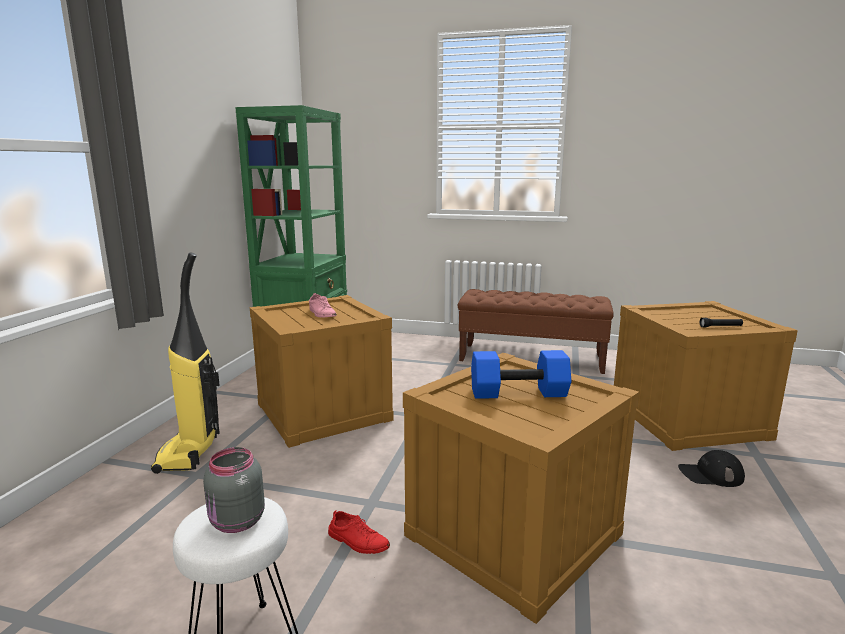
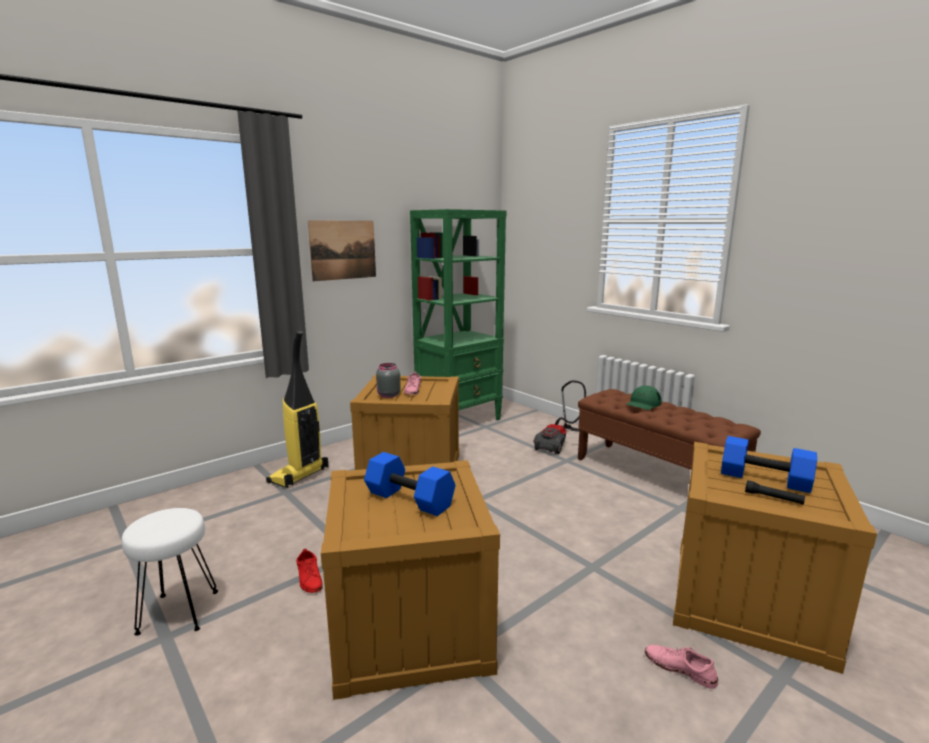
camera: 35 degrees right, 0 degrees up
(176, 152) = (343, 250): none -> picture
(236, 522) = (163, 525): grey jar -> grey jar (388, 395)
(427, 353) = (558, 443): none -> vacuum cleaner
(514, 295) = (643, 403): none -> green cap
(695, 318) = (763, 479): none -> blue dumbbell
(710, 474) = (680, 668): black cap -> pink shoe

